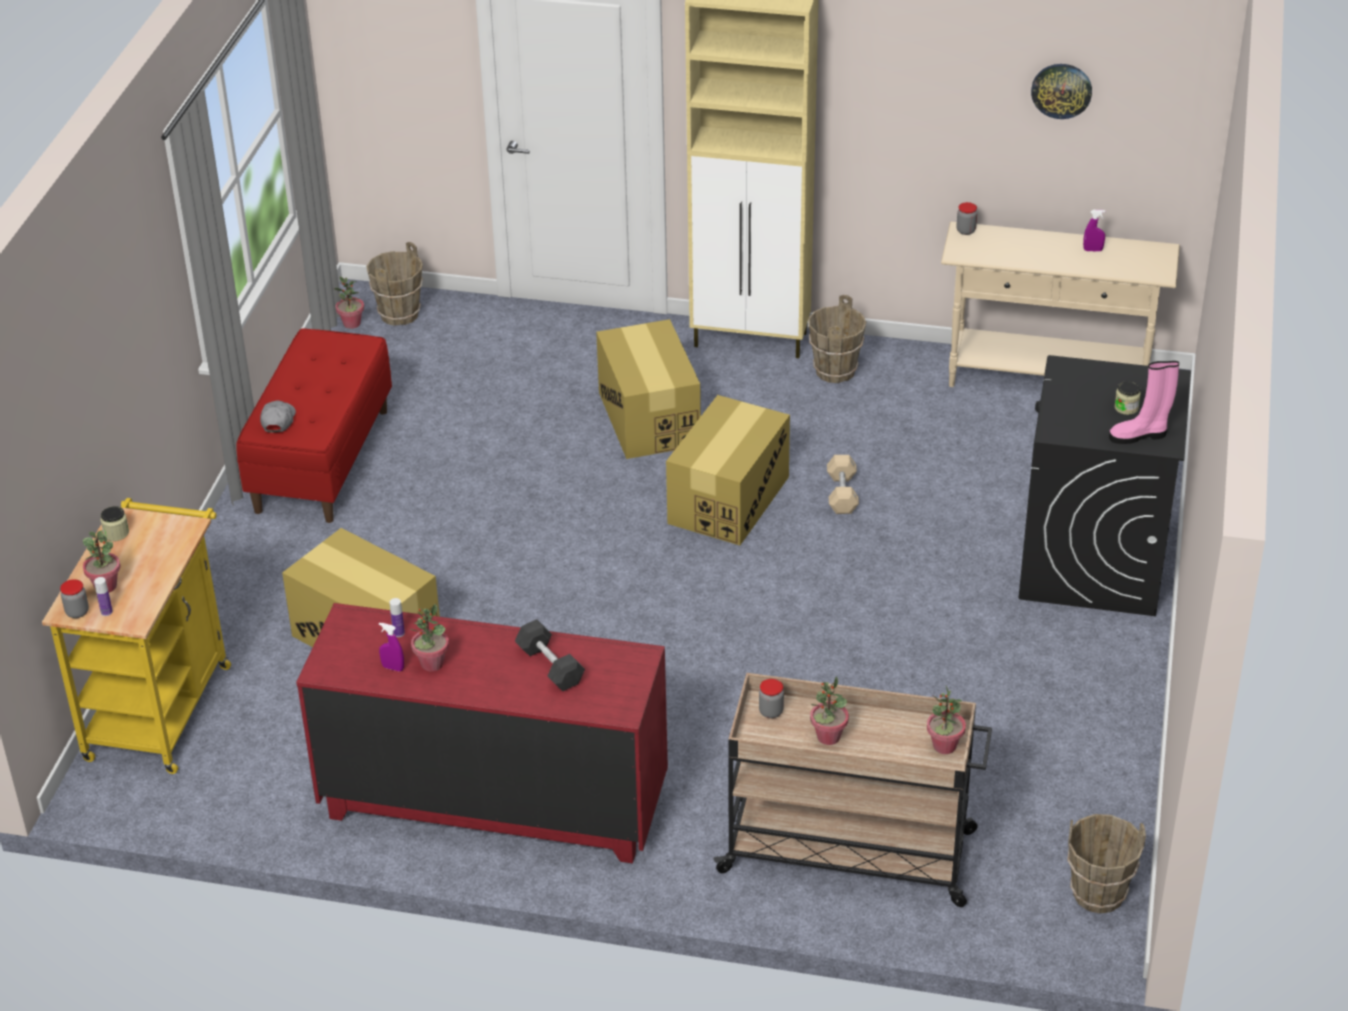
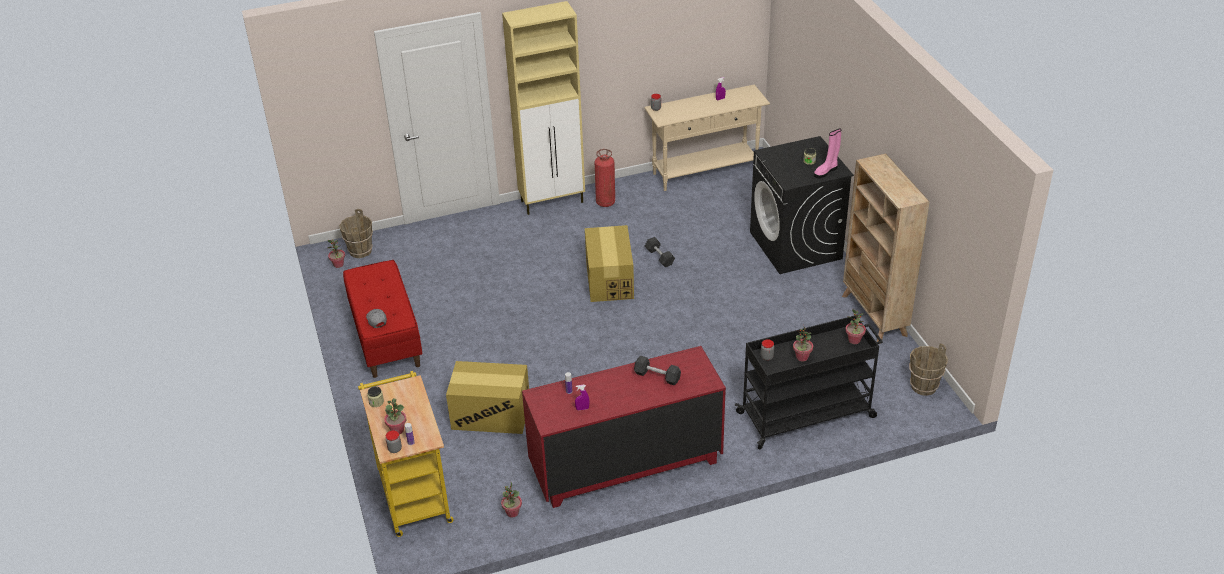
camera: 30 degrees left, 0 degrees up
(431, 663) = (599, 399): potted plant -> potted plant (512, 513)
(649, 419) = (536, 256): cardboard box -> none
(834, 371) = (605, 202): brown bucket -> fire extinguisher
(842, 494) = (659, 257): beige dumbbell -> black dumbbell
(851, 852) = (807, 415): beige cart -> black cart
(1061, 90) = (691, 22): wall clock -> none
(1122, 736) = (874, 316): none -> beige bookcase

